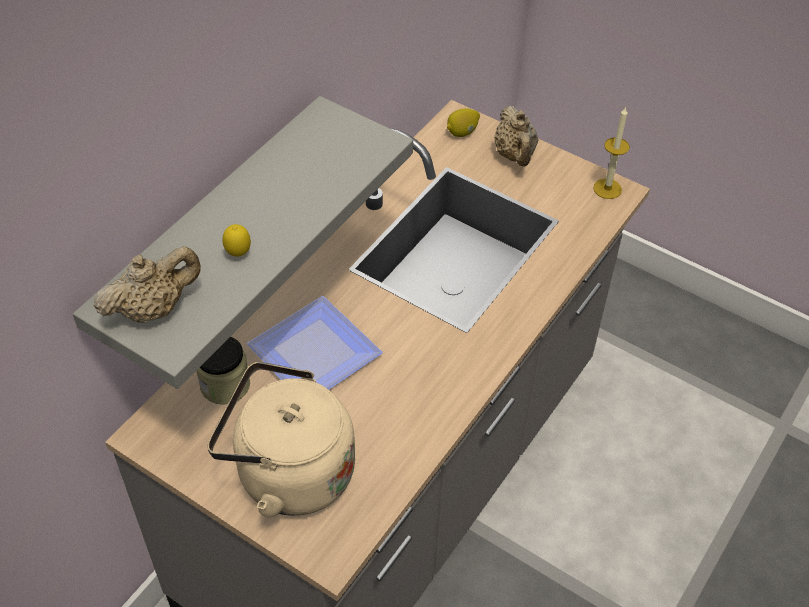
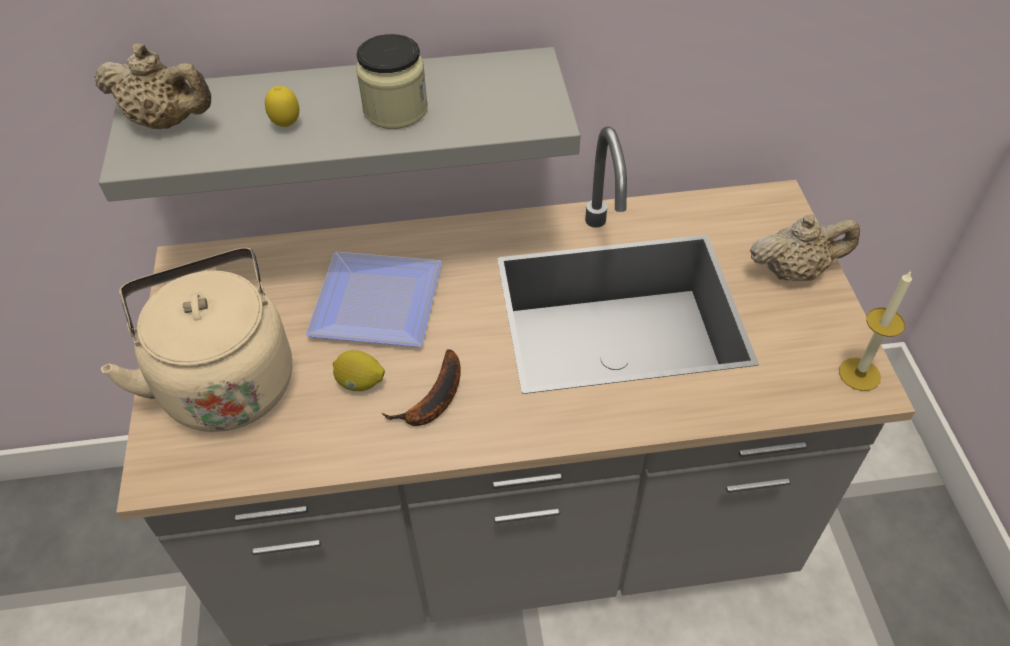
camera: 50 degrees right, 0 degrees up
(225, 385) = (282, 272): jar -> jar (395, 110)
(427, 377) = (433, 401): none -> banana
(462, 132) = (766, 215): lemon -> lemon (360, 383)
(515, 155) = (794, 271): beige teapot -> beige teapot turned 135 degrees counterclockwise

